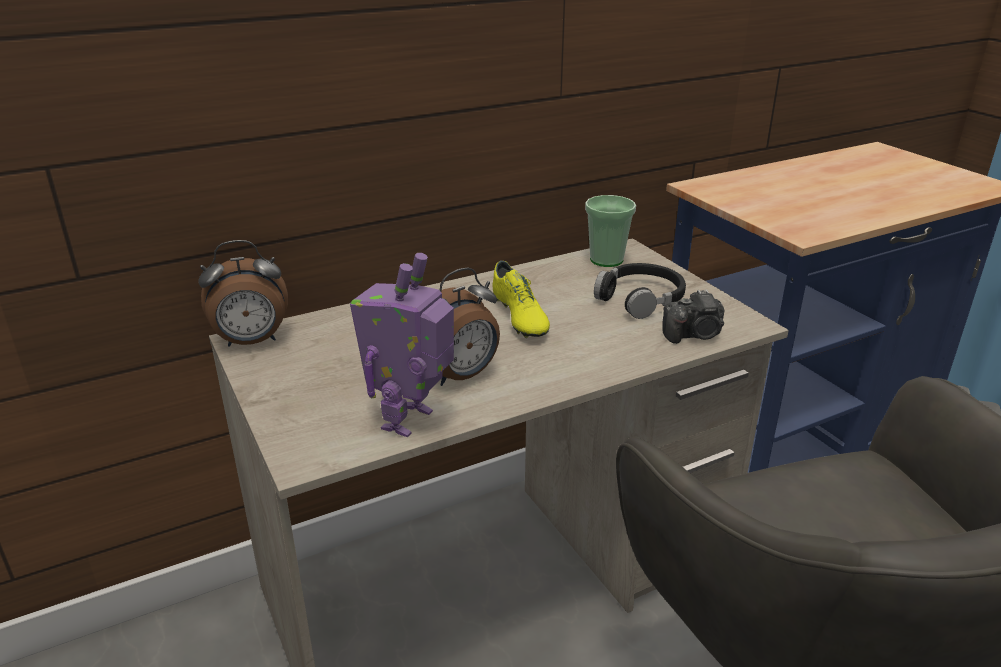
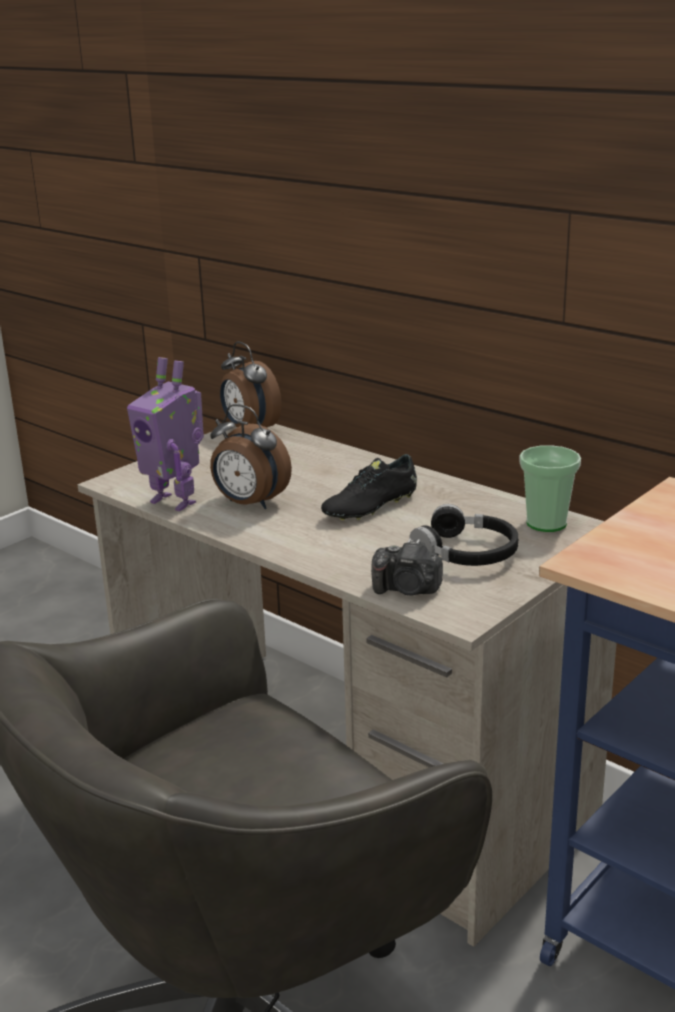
camera: 70 degrees right, 5 degrees down
(410, 421) = (175, 501): toy robot -> toy robot turned 150 degrees counterclockwise
(519, 318) = (370, 506): yellow shoe -> black shoe
(694, 335) = (407, 590): camera -> camera turned 45 degrees counterclockwise

